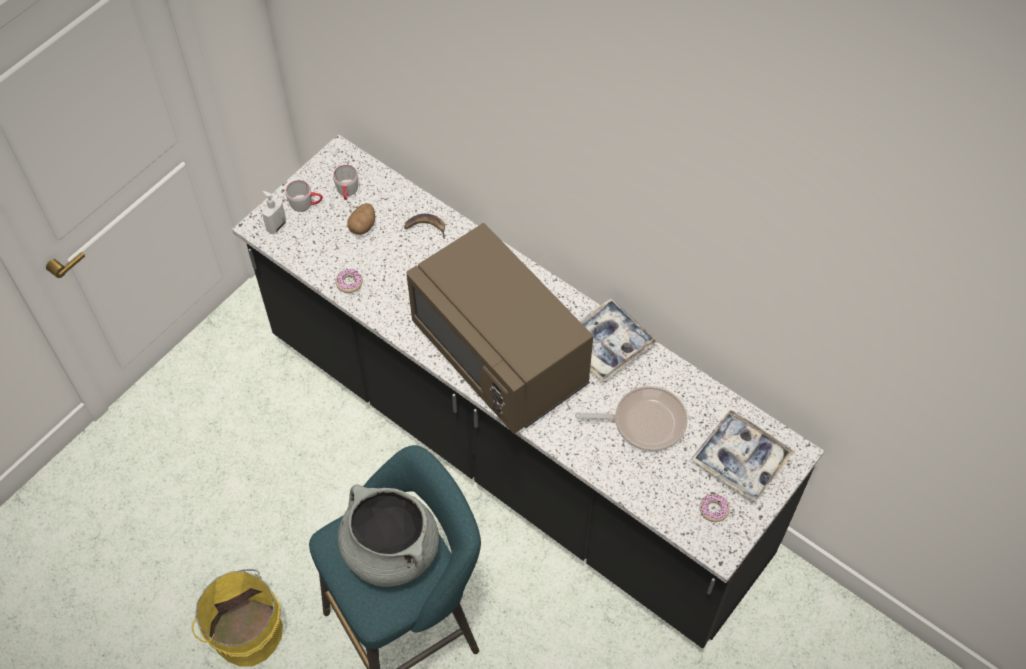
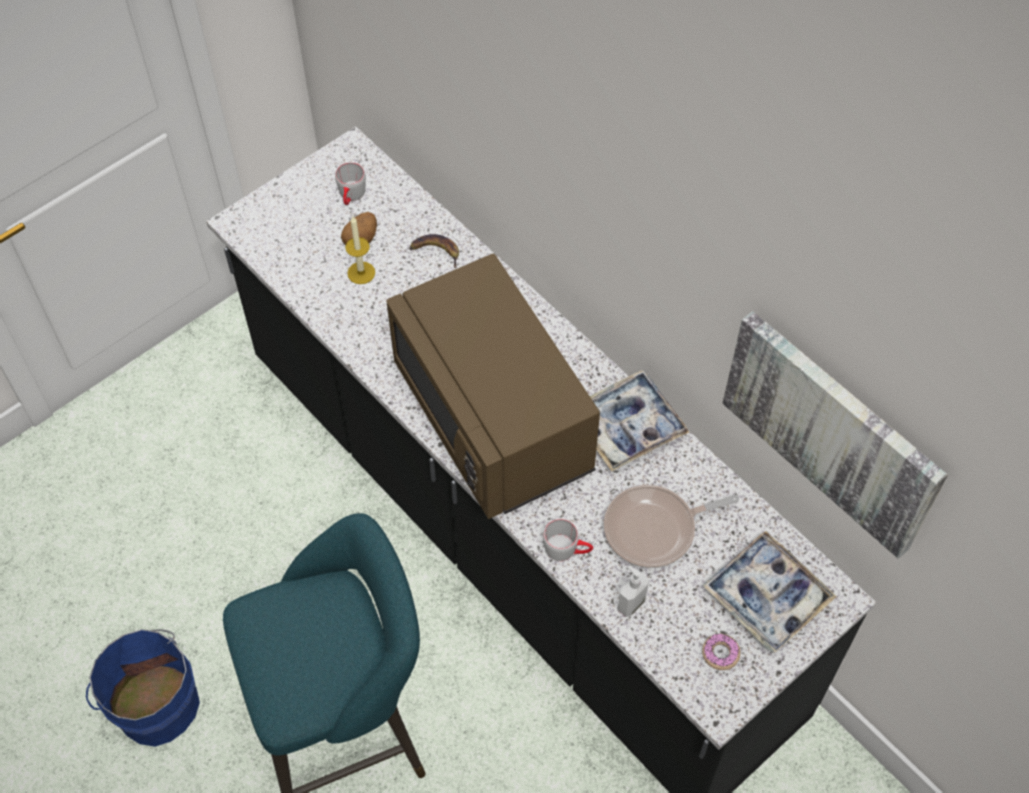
camera: 10 degrees right, 0 degrees up
(245, 631) = (154, 702): yellow bucket -> blue bucket
(276, 226) = (258, 224): soap dispenser -> soap dispenser (630, 603)
(306, 203) = (300, 203): grey mug -> grey mug (567, 549)
(349, 283) = (330, 305): donut -> none
(369, 253) = (361, 273): none -> candle
(390, 550) = (316, 637): grey cooking pot -> none
(644, 422) = (655, 529): frying pan -> frying pan turned 150 degrees clockwise
(777, 323) = (831, 431): none -> picture

